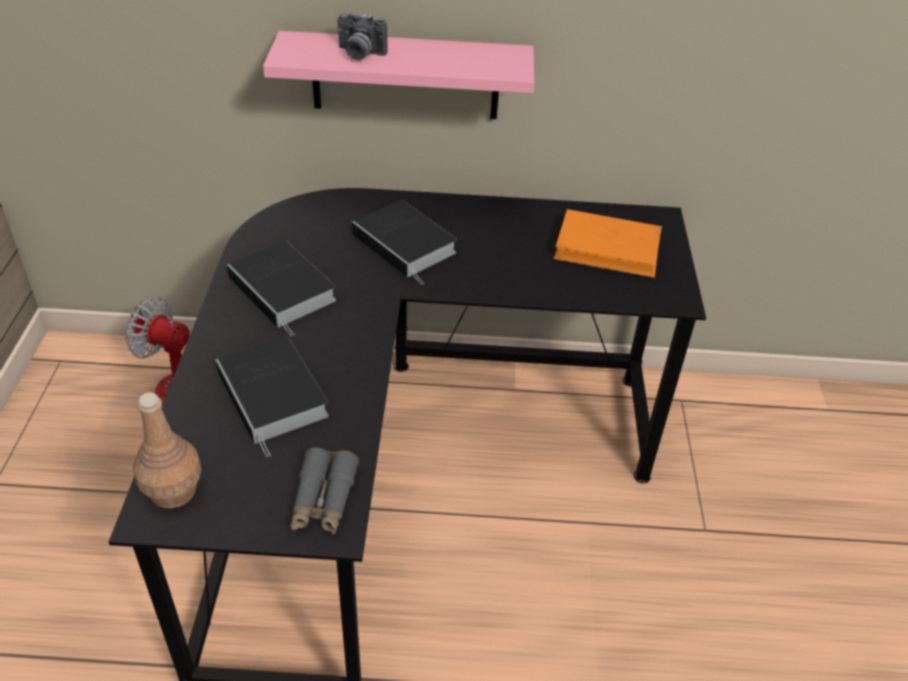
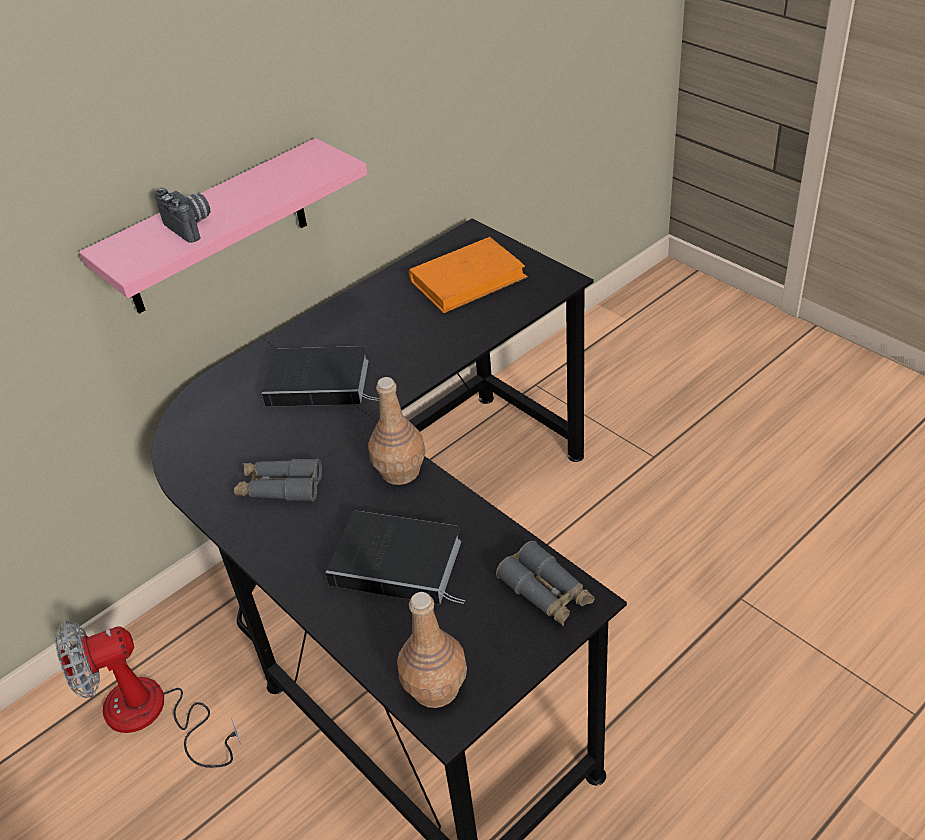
camera: 40 degrees left, 0 degrees up
(285, 290) = (280, 487): book -> grey binoculars
(359, 54) = (191, 226): camera -> camera turned 105 degrees counterclockwise
(364, 340) = (401, 471): none -> brown bottle

